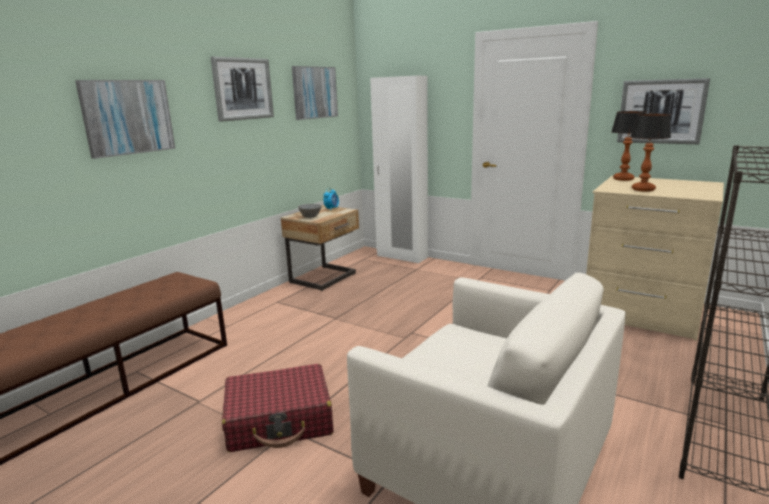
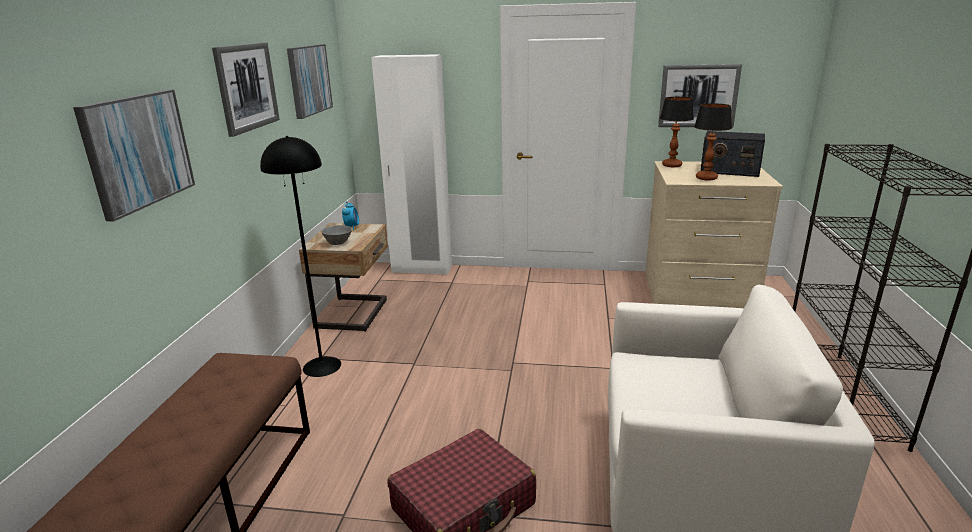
camera: 25 degrees left, 5 degrees up
(273, 307) = (322, 366): none -> black floor lamp
(680, 186) = (729, 170): none -> radio

